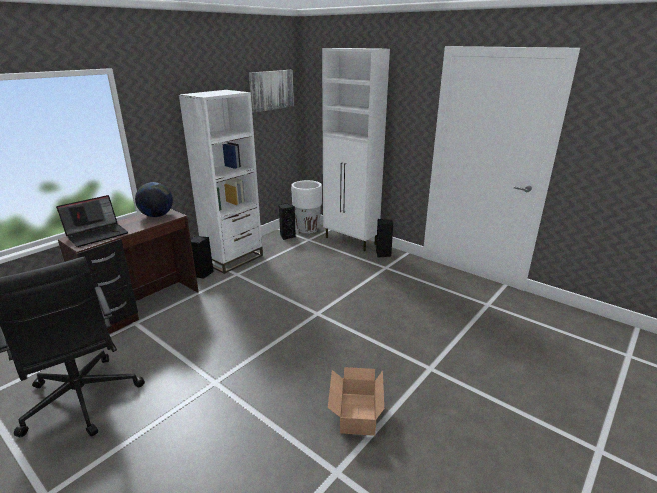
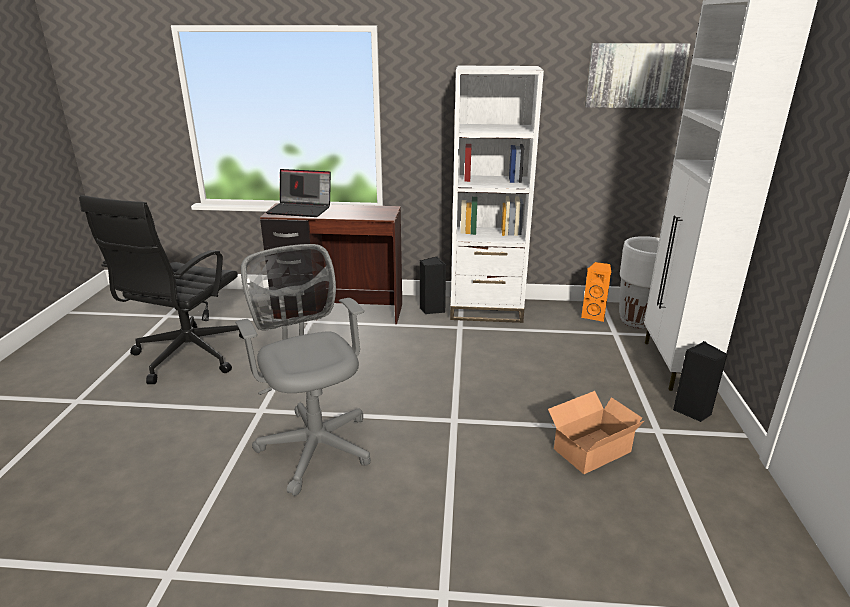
camera: 55 degrees right, 0 degrees up
(157, 215) = (373, 211): globe -> none
(280, 370) = (315, 443): none -> grey office chair
(287, 236) = (594, 316): black speaker -> orange speaker
(355, 414) = (279, 548): cardboard box -> cardboard box (588, 449)

